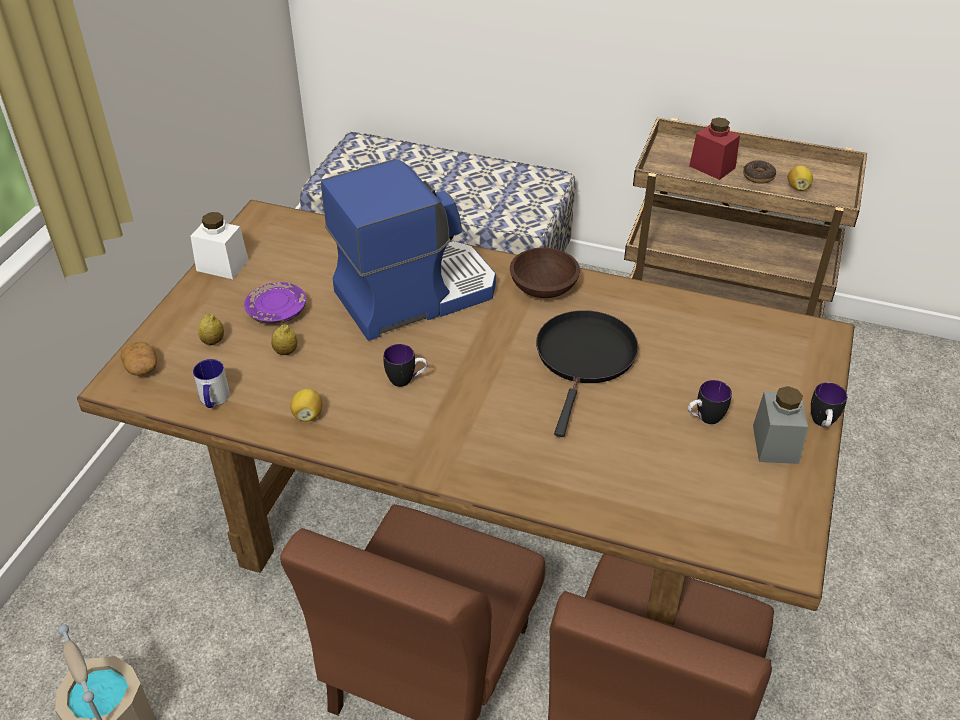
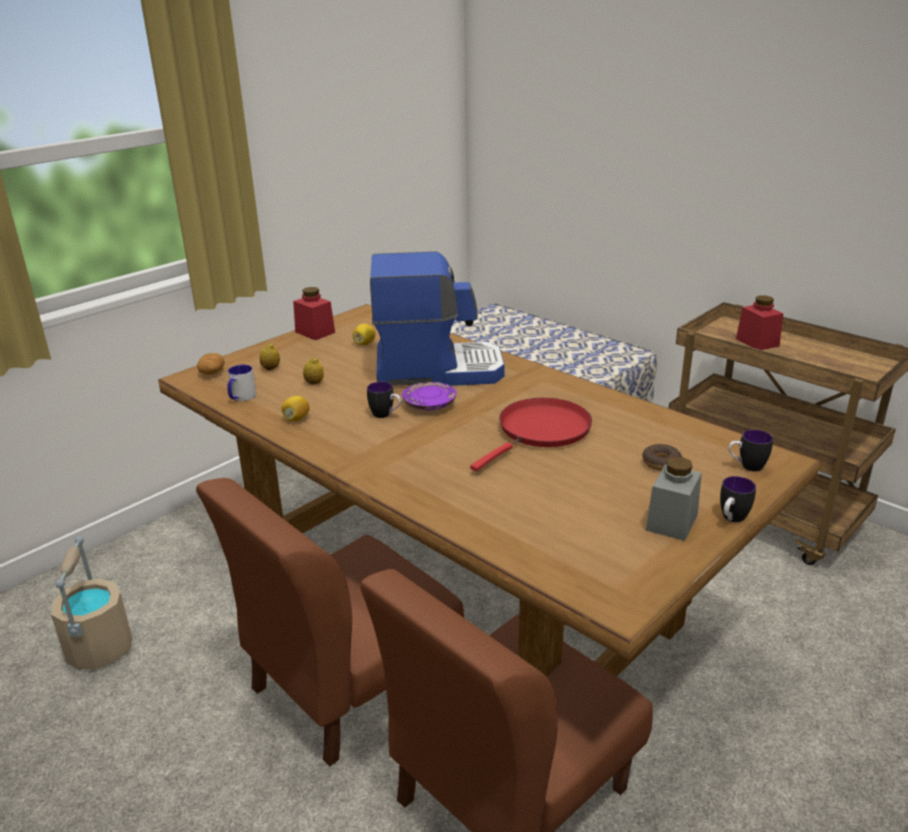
camera: 25 degrees right, 15 degrees down
(222, 265) = (315, 332): white jar -> red jar
(276, 312) = (328, 361): purple plate -> purple plate (429, 405)
(544, 287) = (543, 384): brown bowl -> none
(585, 358) = (541, 431): black frying pan -> red frying pan
(704, 419) = (616, 491): mug -> mug (746, 467)
(758, 176) = (798, 354): donut -> donut (661, 463)
(797, 187) = (832, 366): lemon -> lemon (364, 344)

